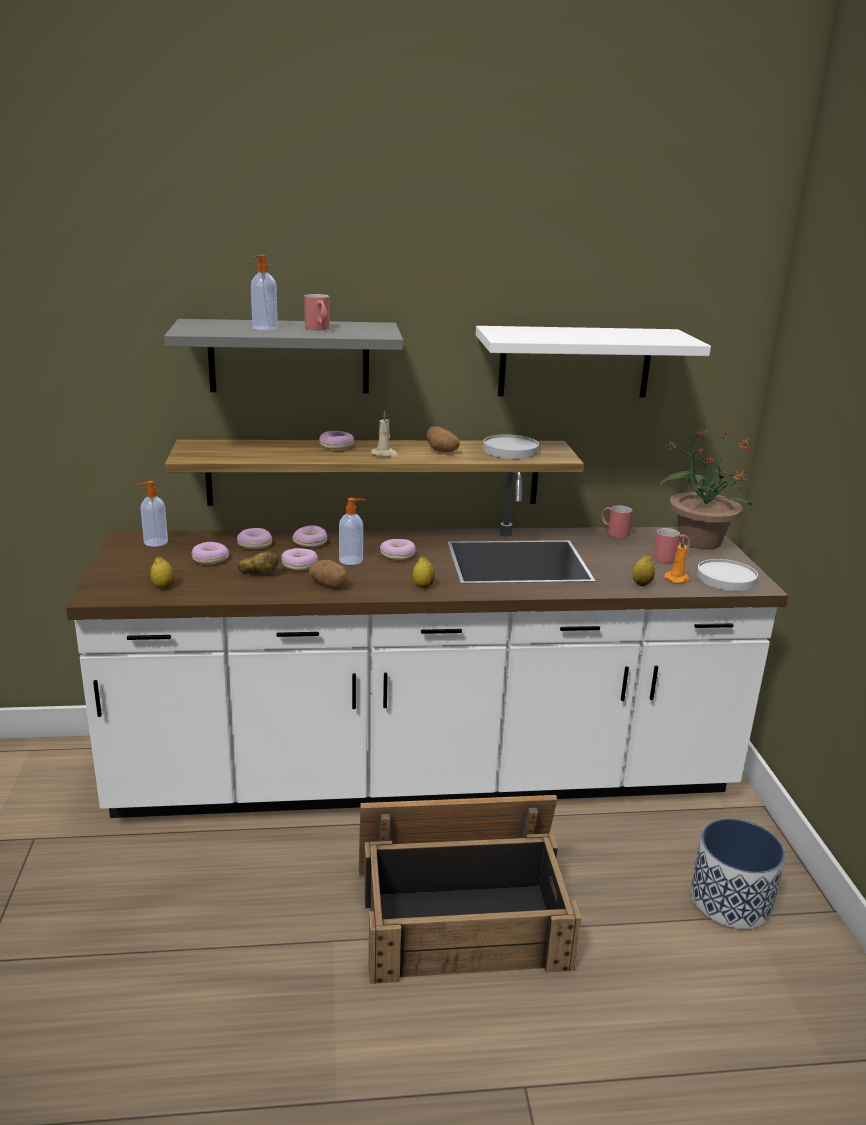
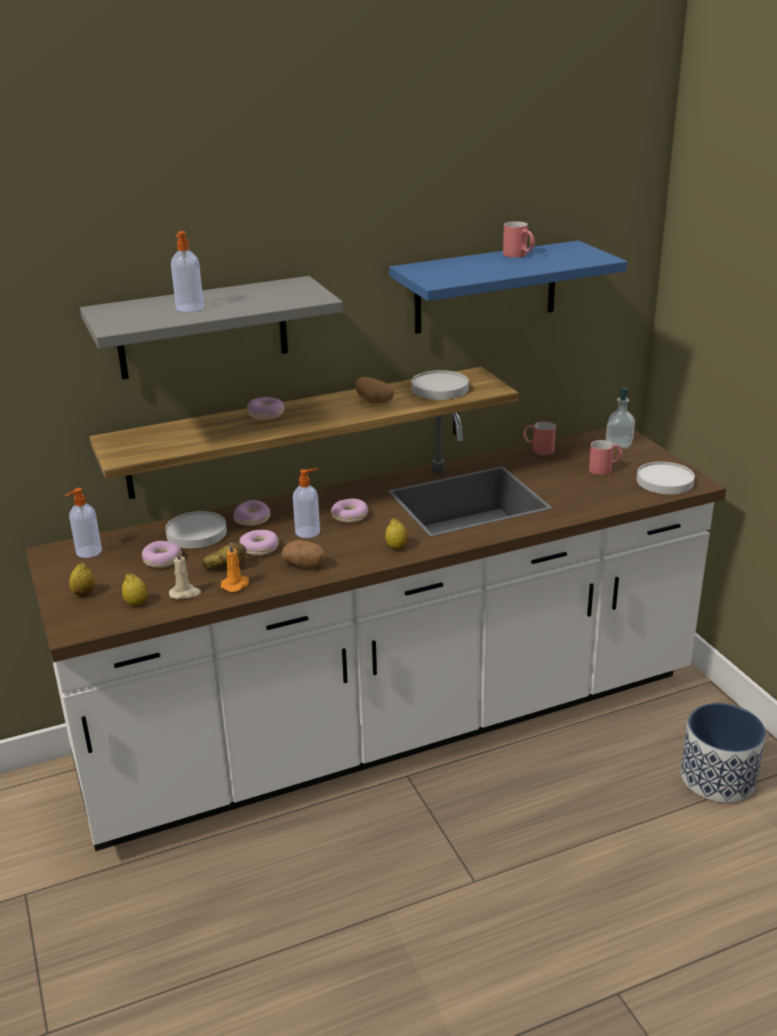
camera: 15 degrees left, 5 degrees up
(254, 544) = (196, 533): donut -> white plate
(319, 329) = (246, 300): red mug -> red mug (519, 255)
(385, 454) = (322, 416): beige candle -> beige candle (185, 593)
(462, 916) = (494, 856): crate -> none
(575, 362) = (486, 287): white shelf -> blue shelf
(642, 584) = (595, 503): lemon -> lemon (84, 593)
(677, 579) = (623, 490): orange candle -> orange candle (236, 585)
(698, 540) = (619, 443): potted plant -> soap dispenser

